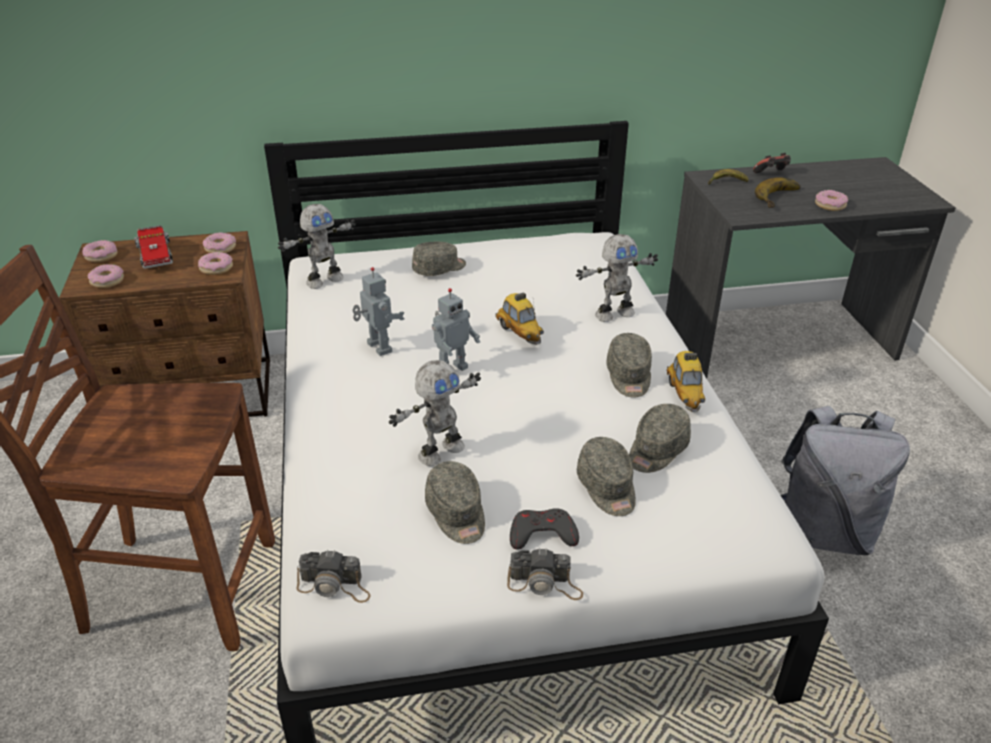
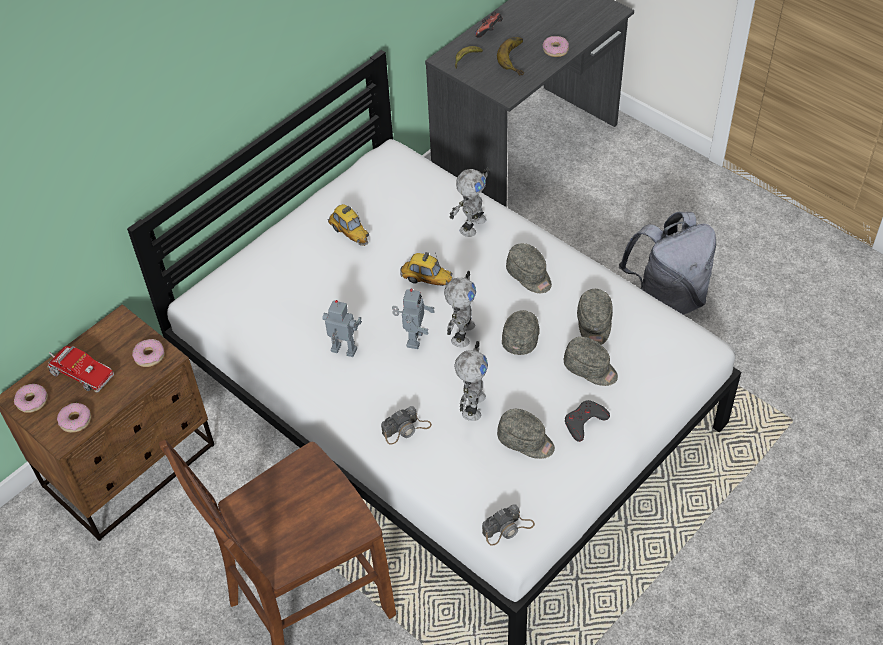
camera: 35 degrees left, 15 degrees up
(220, 248) = (125, 335): donut -> none
(324, 280) = (229, 314): toy robot -> toy robot (461, 333)
(440, 269) = (305, 251): grey cap -> grey cap (522, 336)
(545, 584) = (614, 451): camera -> camera (406, 429)
(684, 394) = (574, 270): toy car -> toy car (349, 233)

